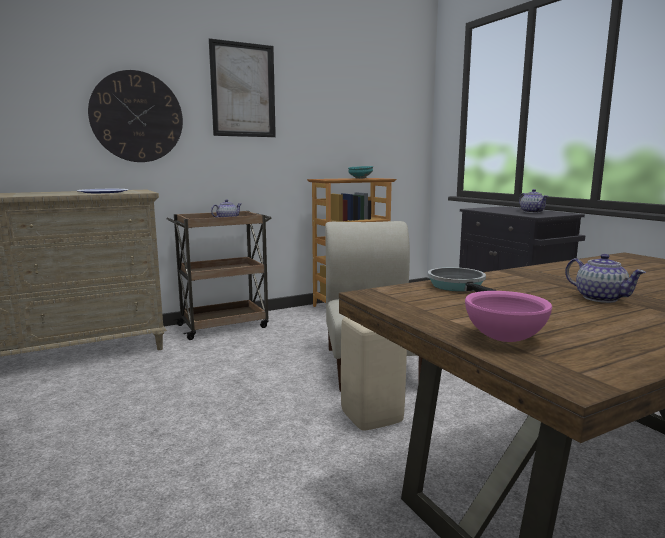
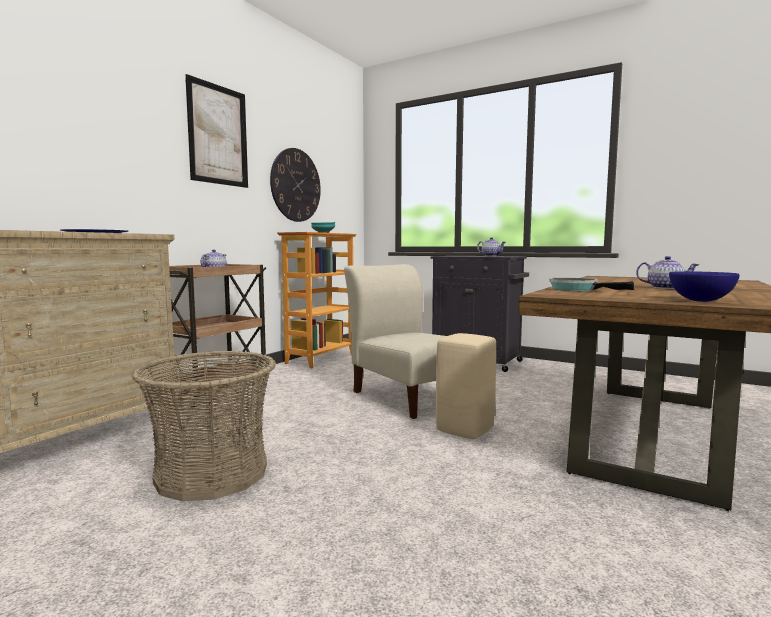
camera: 30 degrees left, 5 degrees down
(128, 401) = (211, 473): none -> basket
(137, 117) = (110, 149): wall clock -> wall clock (296, 185)
(505, 338) = (700, 301): pink bowl -> blue bowl

